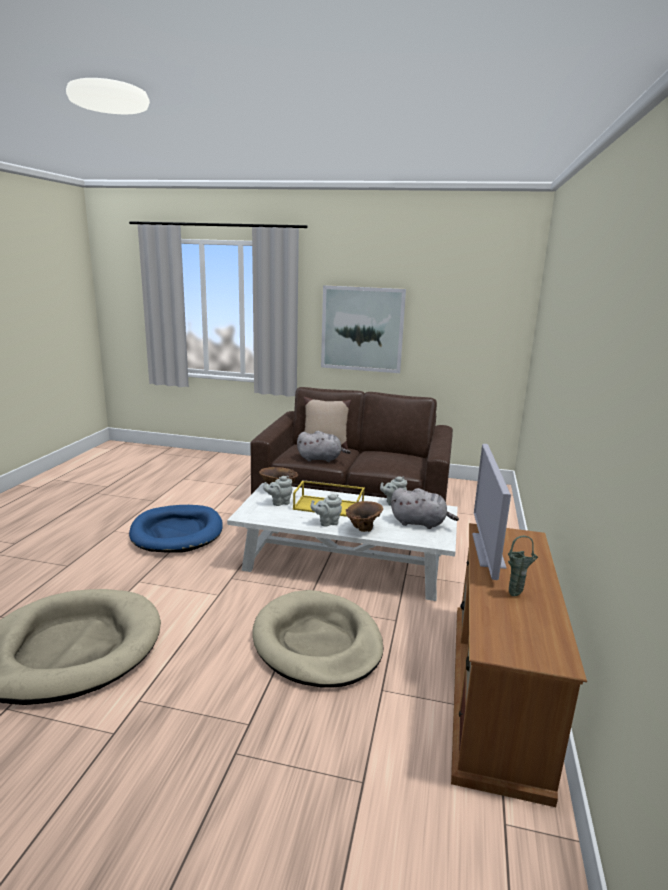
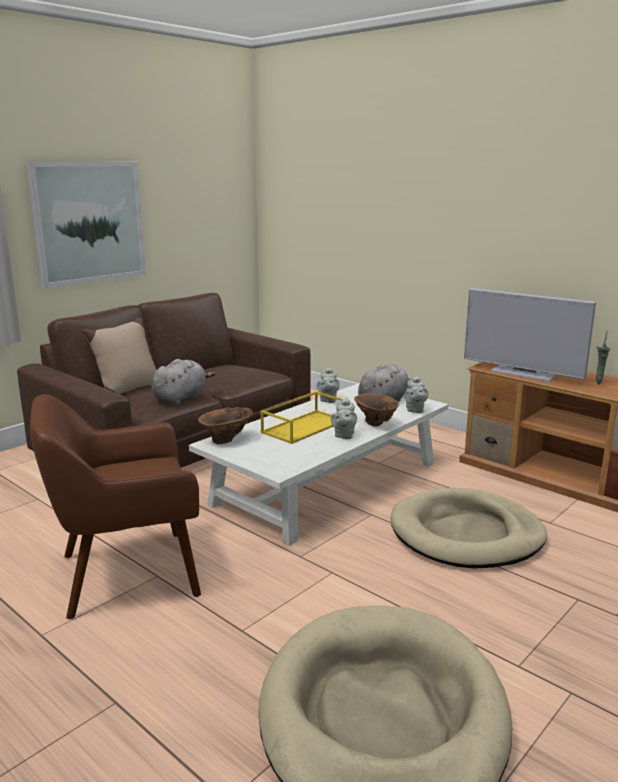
camera: 60 degrees left, 0 degrees up
(177, 532) = (126, 574): blue dog bed -> brown armchair
(279, 502) = (264, 446): grey teapot -> grey teapot (414, 410)

